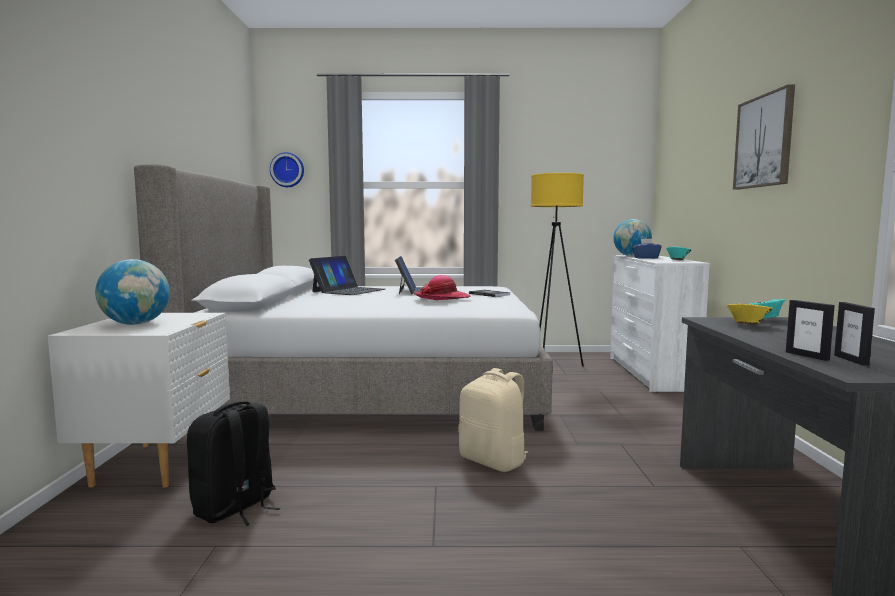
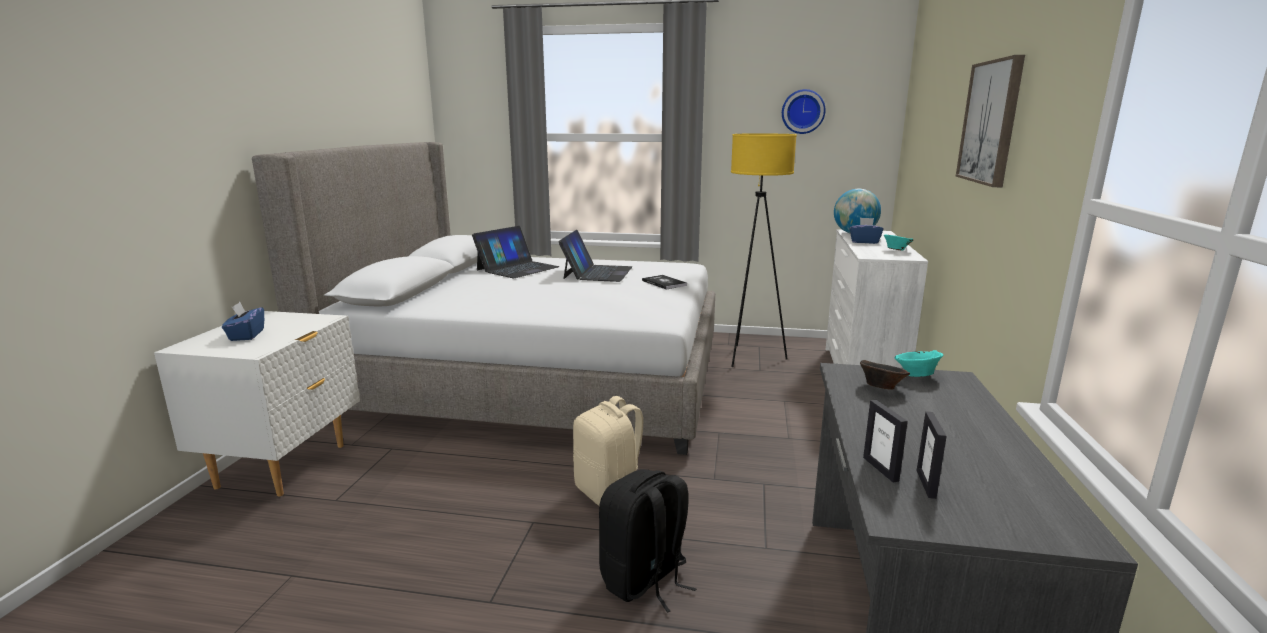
camera: 10 degrees right, 10 degrees up
(136, 324) = (246, 335): globe -> blue tissue box
(235, 508) = (329, 530): black backpack -> black backpack (645, 580)
(287, 170) = (467, 119): wall clock -> wall clock (803, 111)
(442, 298) = (599, 292): hat -> none
(746, 325) = (880, 387): yellow bowl -> brown bowl

